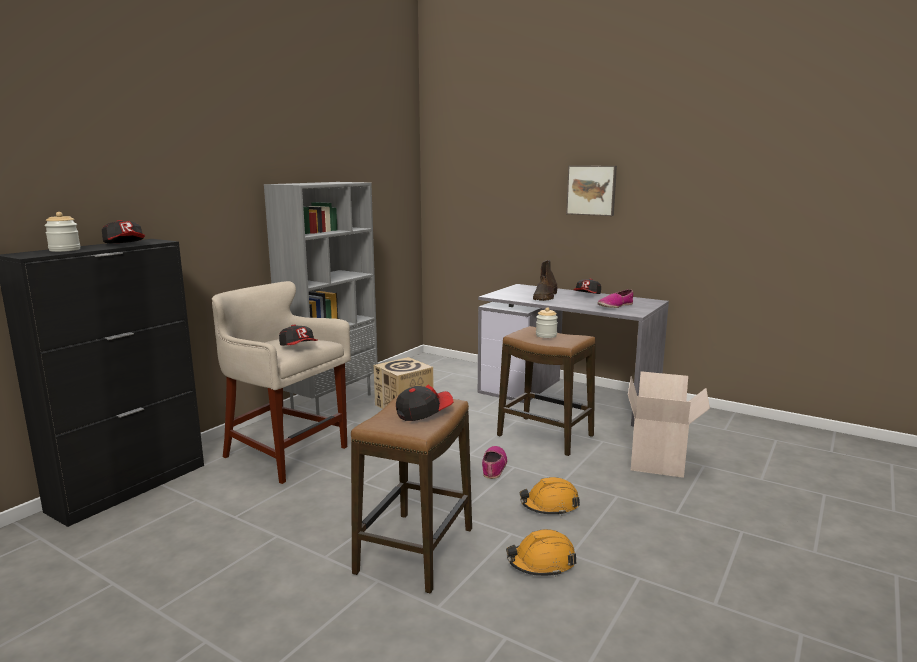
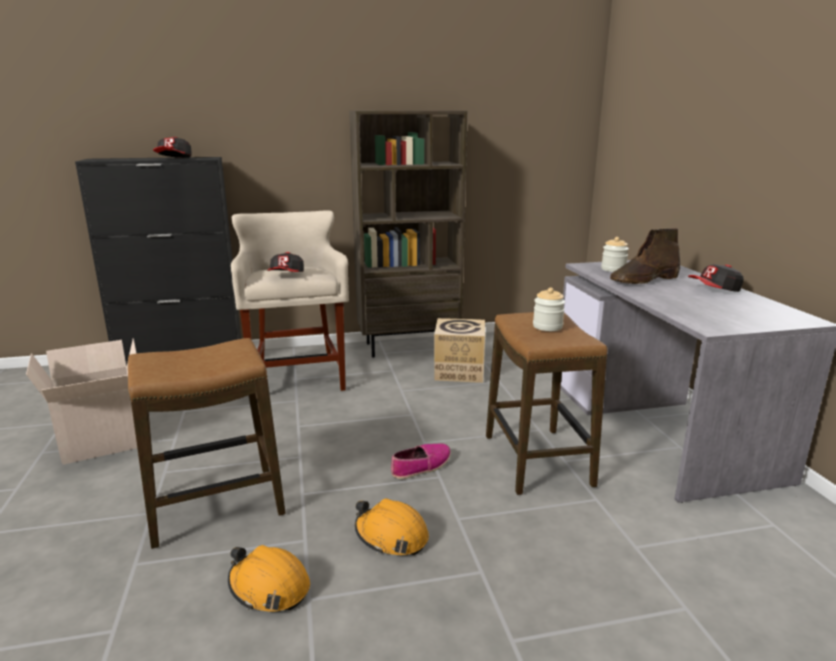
camera: 45 degrees right, 5 degrees up
(65, 250) = (127, 158): jar -> jar (613, 269)
(331, 402) = (409, 346): grey bookcase -> brown bookcase
(423, 413) = (203, 362): cap -> none
(592, 190) = (767, 123): picture -> none
(615, 306) = (713, 311): shoe -> none
(659, 462) = (623, 565): cardboard box -> cardboard box (100, 443)

